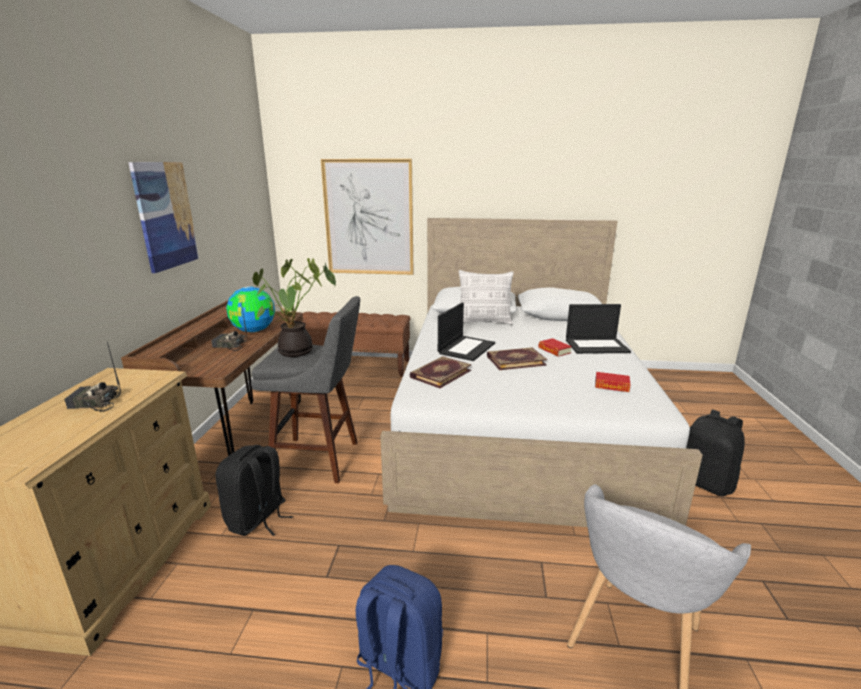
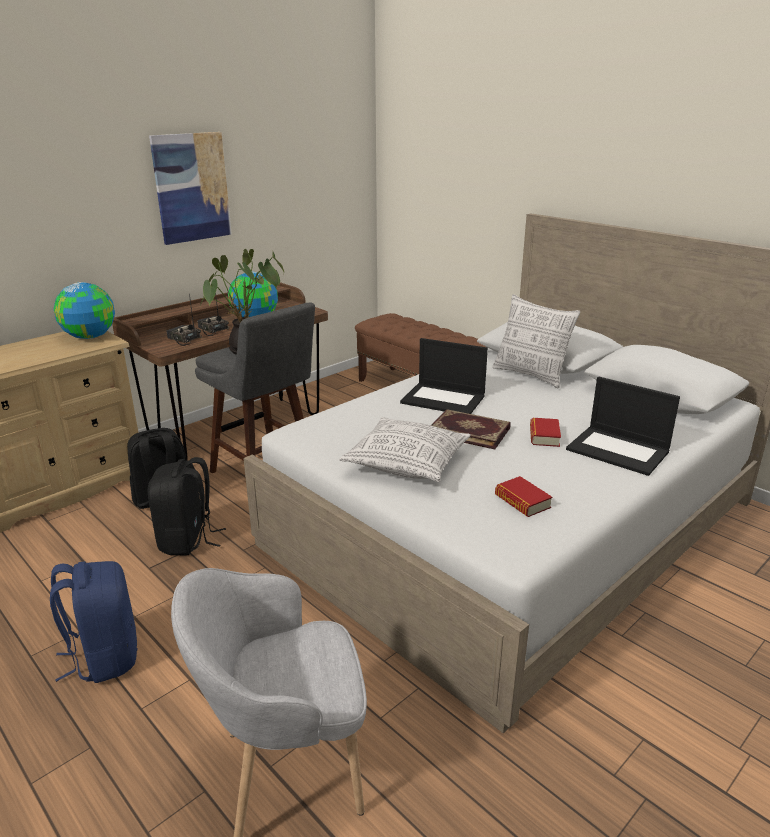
camera: 40 degrees right, 5 degrees up
(94, 404) = (43, 350): radio -> radio (183, 339)
(128, 378) = (90, 336): none -> globe
(369, 218) = (468, 205): picture -> none
(440, 373) = (361, 417): book -> none
(466, 348) = (444, 399): laptop -> laptop turned 45 degrees clockwise
(521, 389) = (407, 463): none -> pillow
(705, 482) = (651, 711): black backpack -> black backpack (187, 540)

